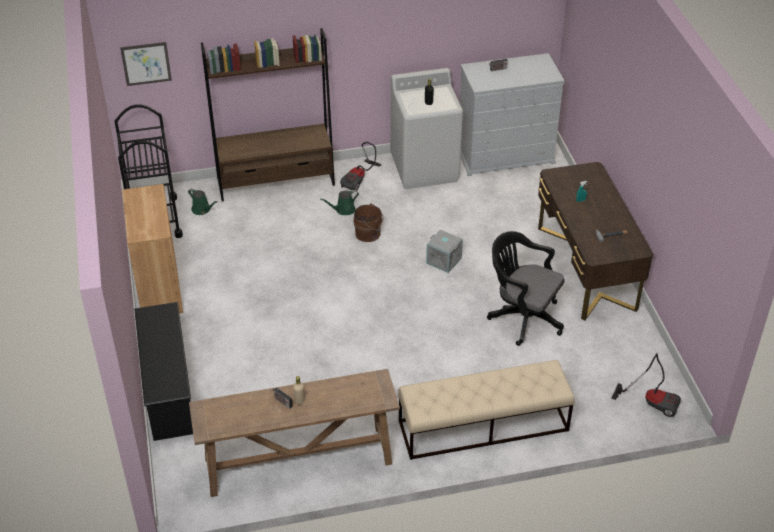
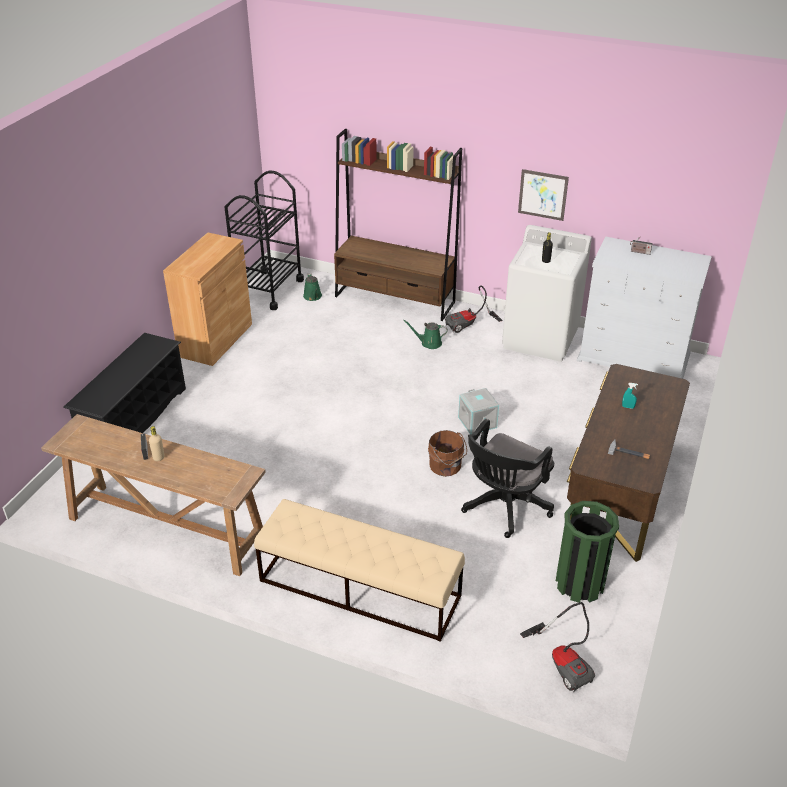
camera: 35 degrees right, 5 degrees down
(146, 63) = (297, 136): picture -> picture (543, 194)
(369, 234) = (431, 371): brown bucket -> brown bucket (446, 466)
(522, 317) = (503, 507): black office chair -> black office chair turned 120 degrees counterclockwise
(617, 345) = (580, 583): none -> green trash can

